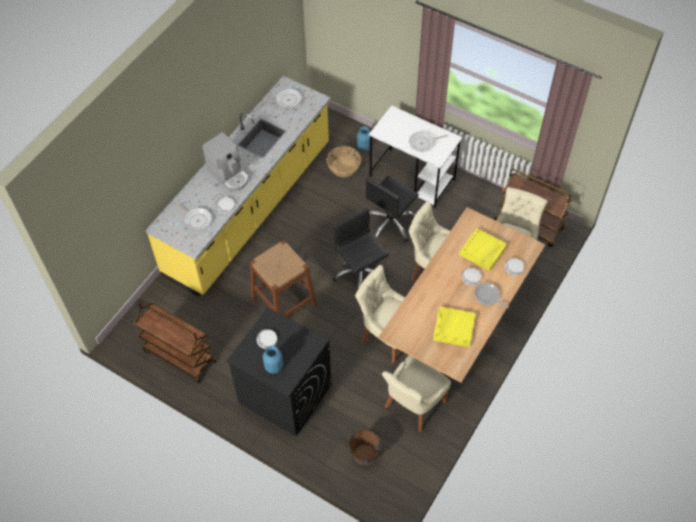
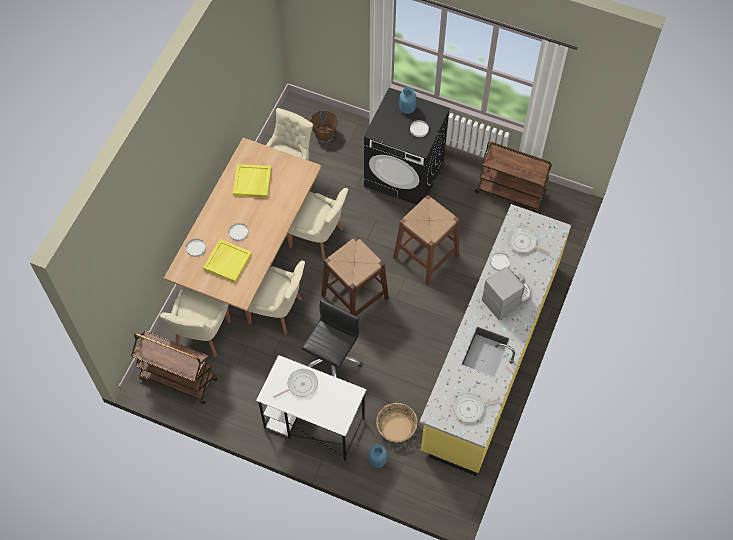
camera: 170 degrees right, 5 degrees up
(229, 175) = (507, 298): coffee machine -> coffee machine turned 105 degrees clockwise
(360, 274) = (355, 296): black office chair -> brown stool
(488, 296) = (221, 215): frying pan -> none

